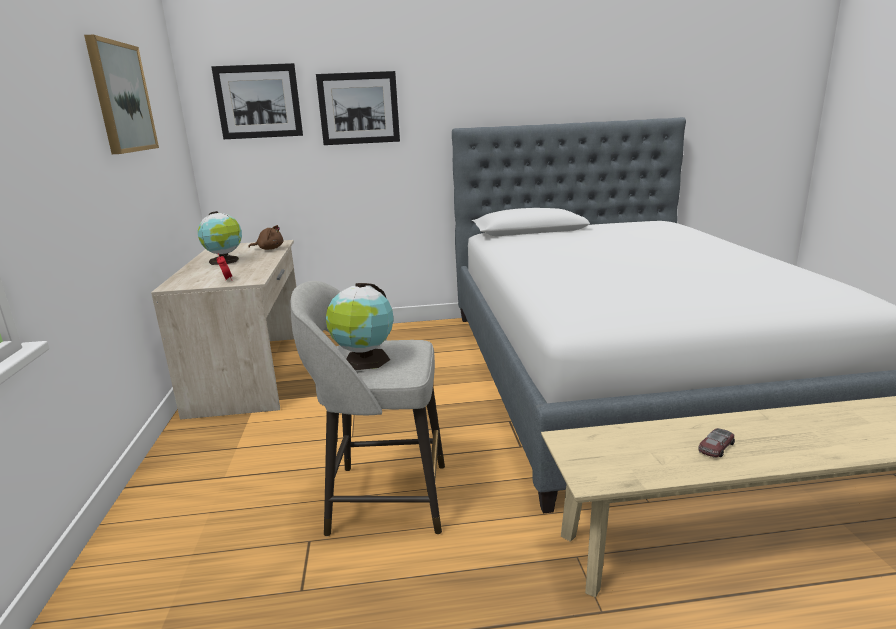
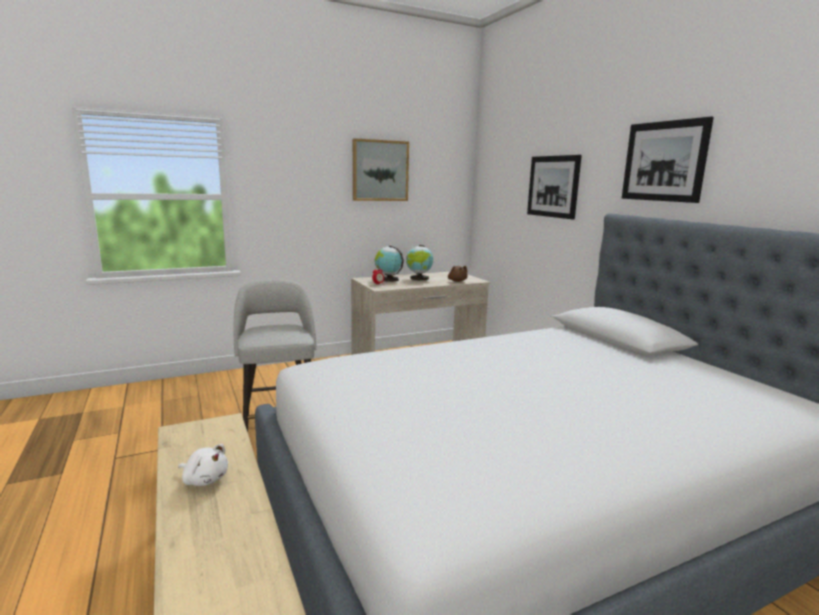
camera: 70 degrees right, 5 degrees down
(258, 101) = (502, 176): picture -> picture (664, 161)
(364, 361) = (265, 330): globe -> globe (388, 279)
(716, 447) = (204, 479): toy car -> white plush toy

